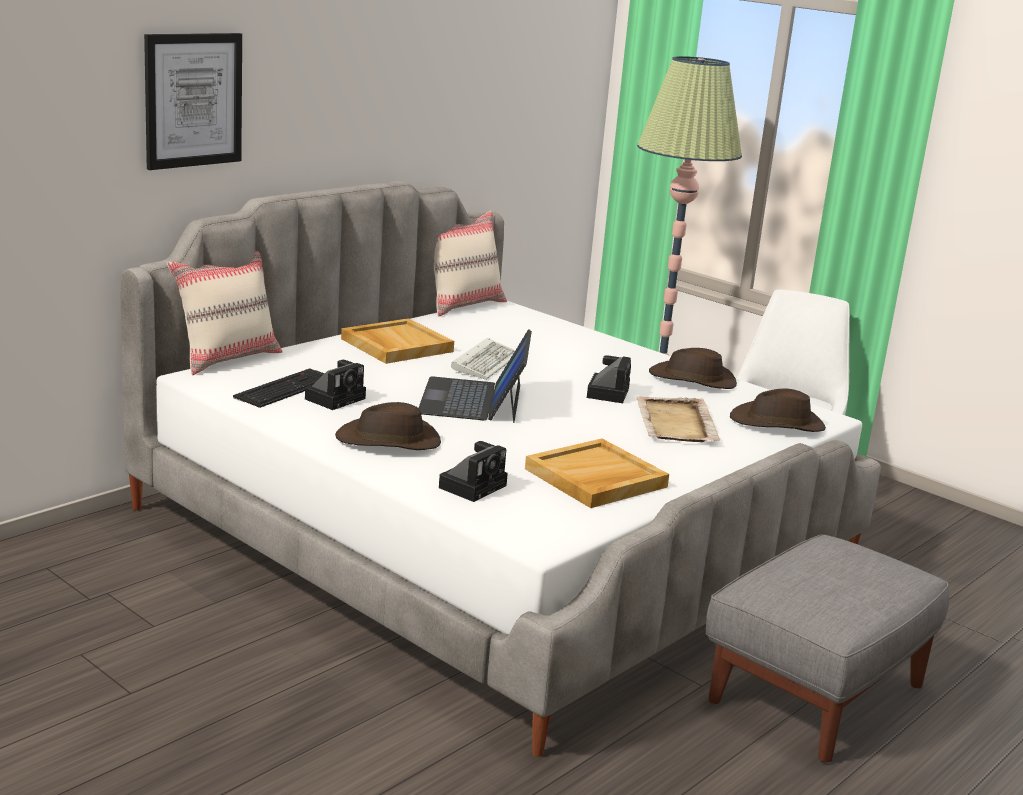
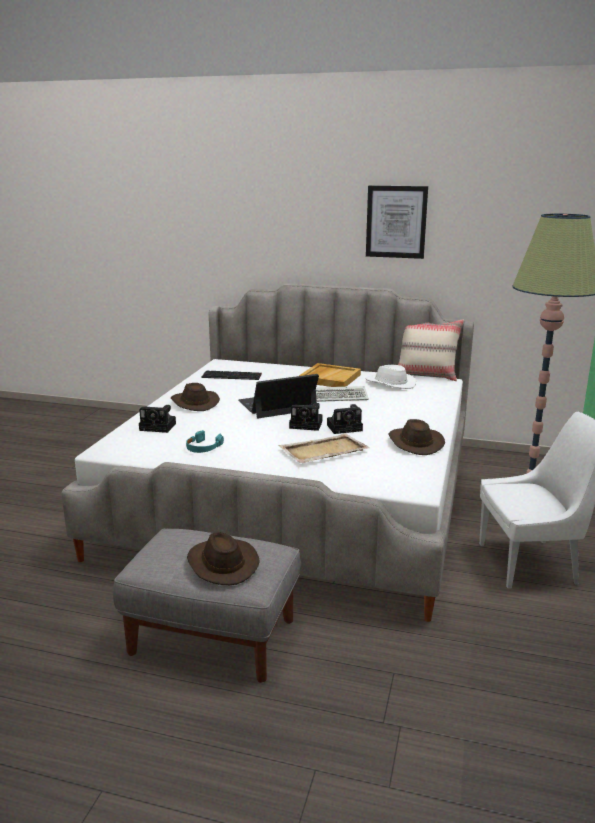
camera: 65 degrees right, 0 degrees up
(193, 100) = (257, 228): picture -> picture (396, 222)
(227, 358) = (252, 361): beige pillow -> none
(336, 398) = (234, 385): camera -> camera (307, 425)
(468, 327) = (390, 383): none -> white hat
(595, 478) = (203, 447): beige tray -> turquoise headphones
(778, 423) = (375, 477): brown hat -> brown hat (221, 564)

